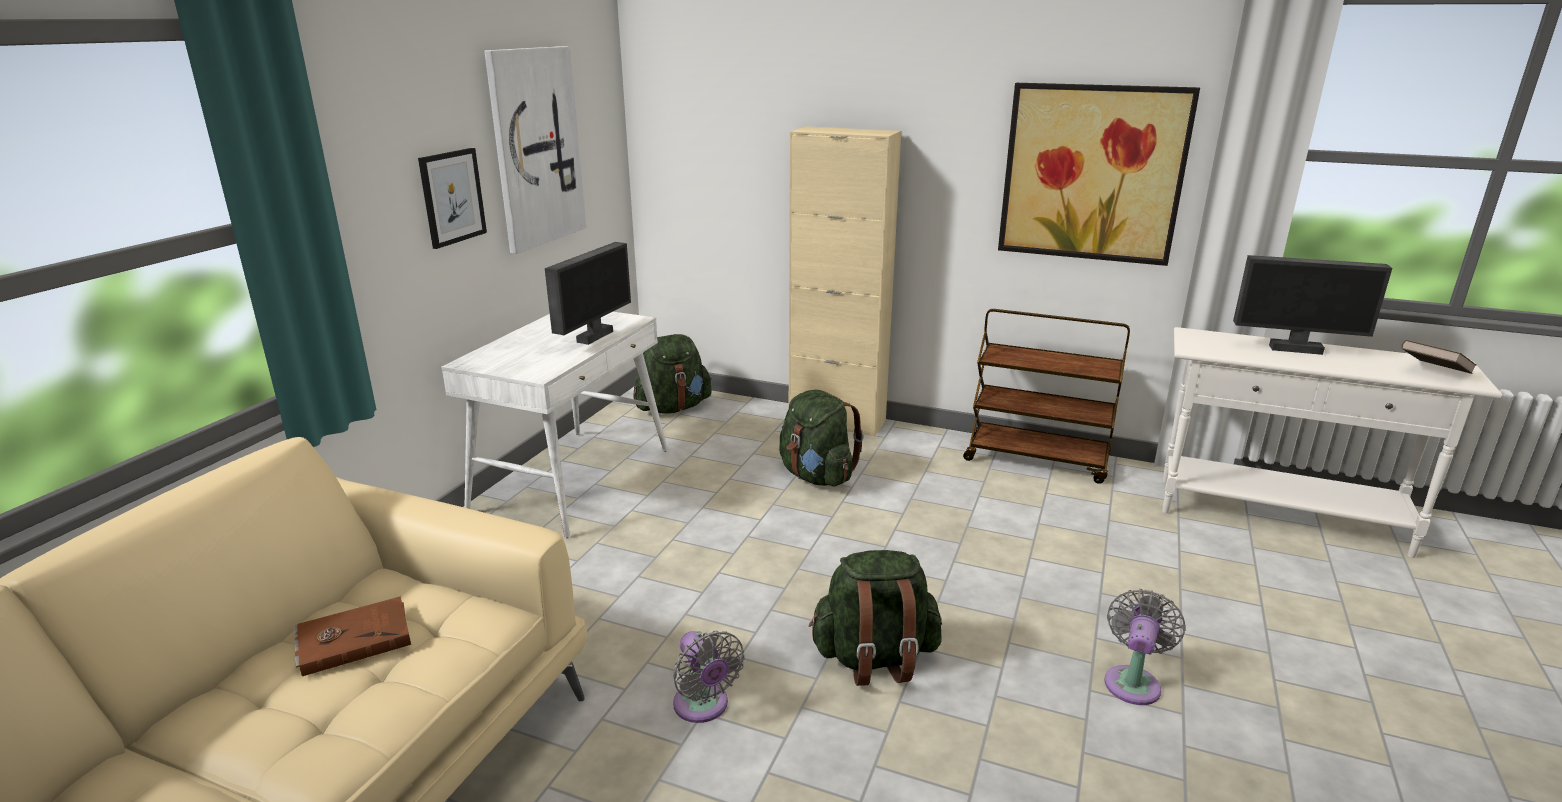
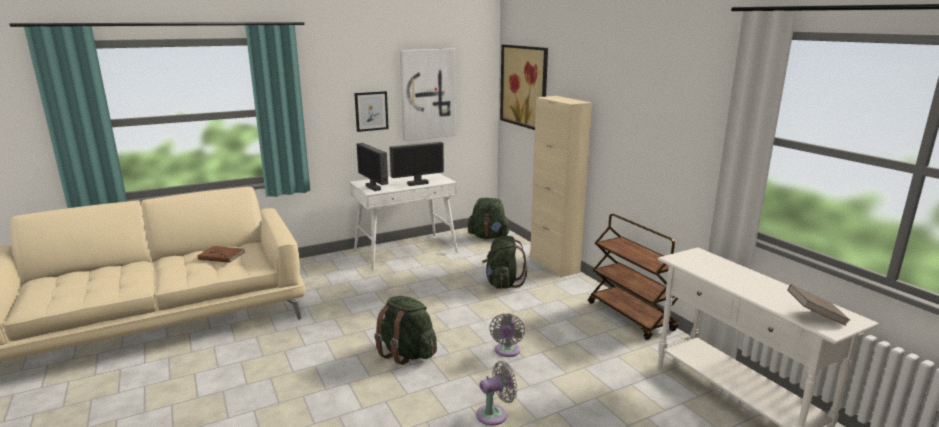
camera: 40 degrees right, 5 degrees down
(703, 707) = (328, 338): grey fan -> grey fan (507, 351)
(1092, 173) = (674, 139): picture -> picture (524, 86)
(1295, 349) = (746, 277): monitor -> monitor (374, 188)

